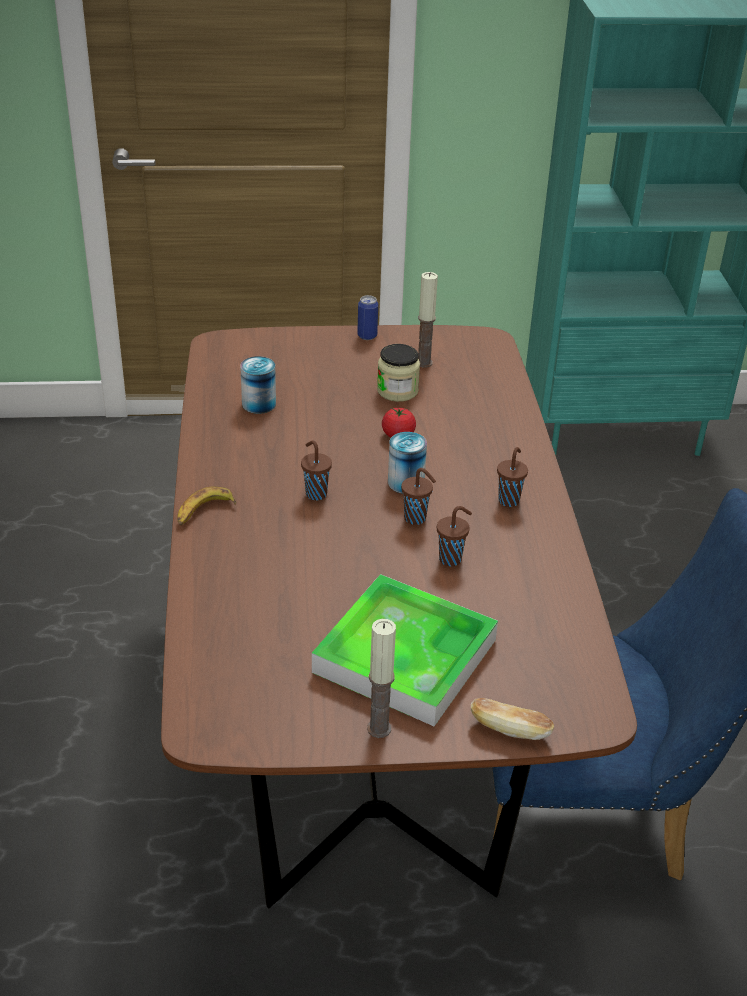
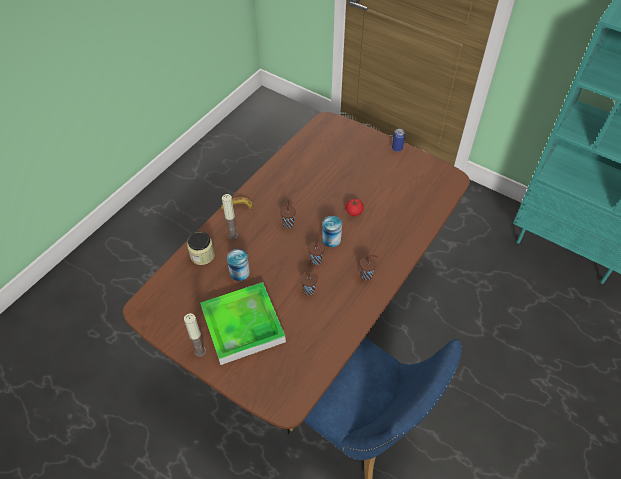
camera: 40 degrees right, 15 degrees up
(259, 404) = (311, 163): can -> can (239, 272)
(397, 391) = (379, 187): jar -> jar (202, 255)
(424, 363) = (408, 177): candle -> candle (233, 235)
(509, 730) = (246, 387): bread -> none

